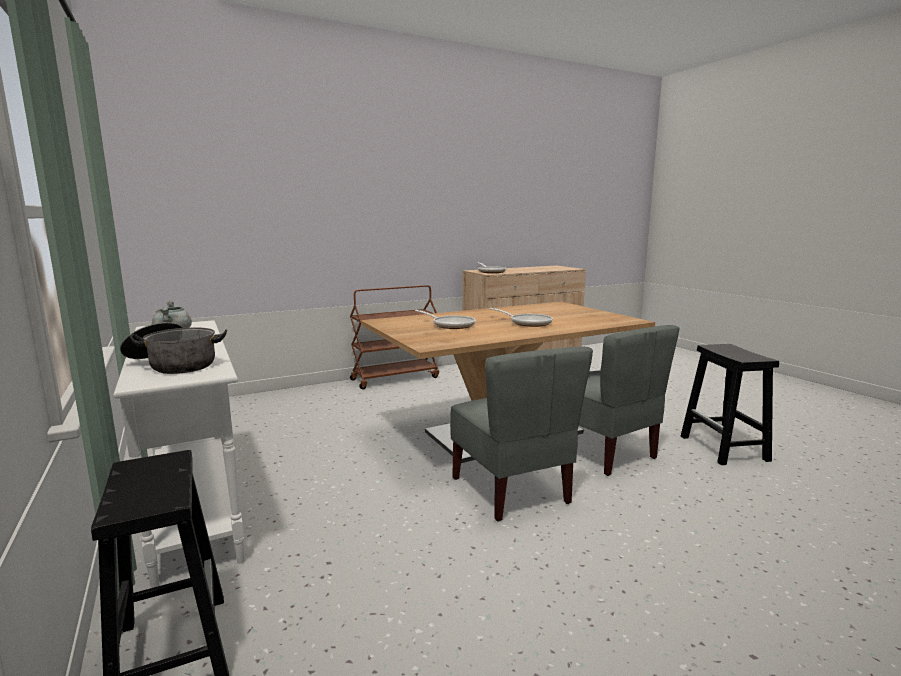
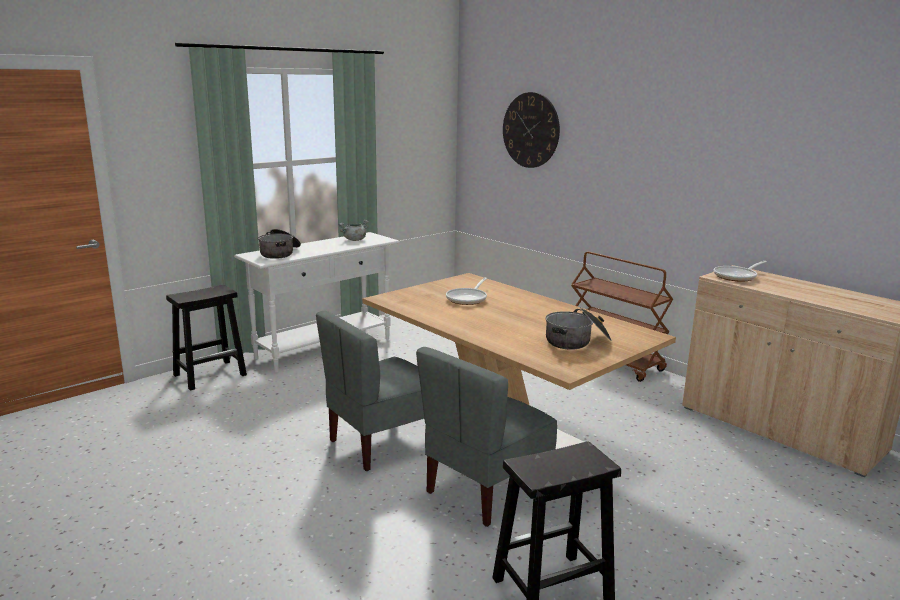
camera: 75 degrees right, 5 degrees up
(242, 182) = (531, 130): none -> wall clock
(527, 323) = (503, 324): frying pan -> none
(571, 314) = (577, 341): none -> cooking pot

